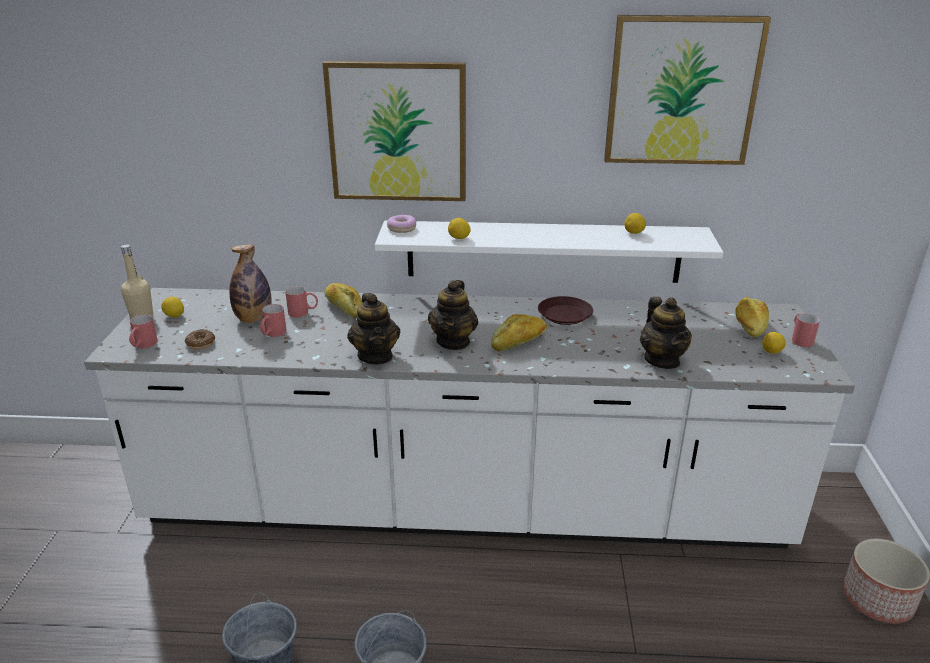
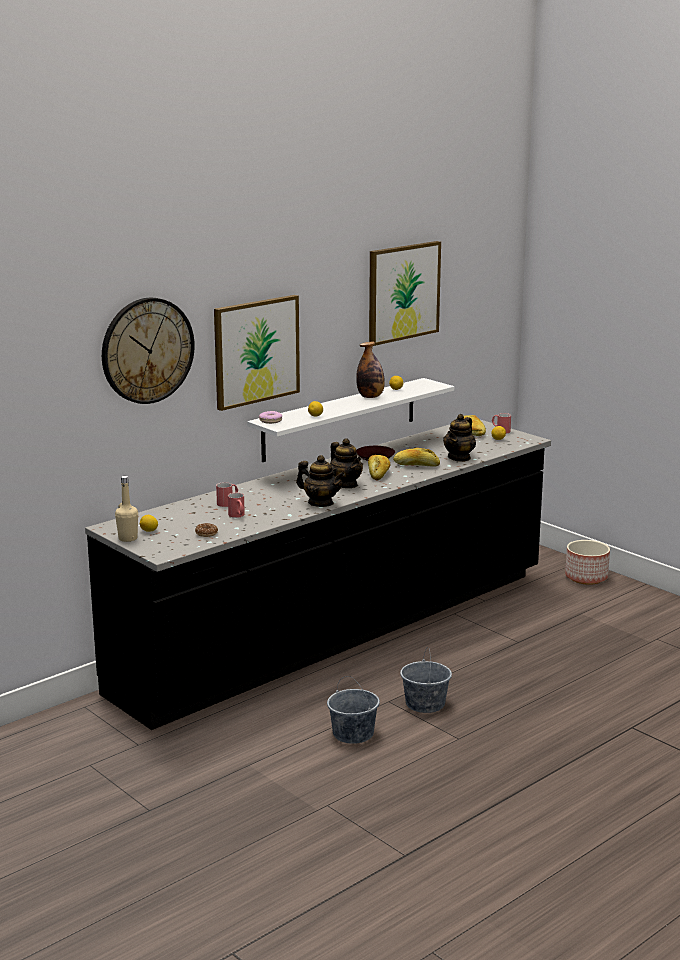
camera: 45 degrees left, 10 degrees down
(143, 346) = (173, 547): red mug -> none
(223, 100) = (147, 350): none -> wall clock
(254, 319) = (205, 515): bottle -> bottle (370, 397)
(344, 307) = (246, 493): bread -> bread (416, 465)
(465, 507) = (340, 633): white counter -> black counter
(662, 360) = (459, 458): teapot -> teapot turned 90 degrees clockwise

